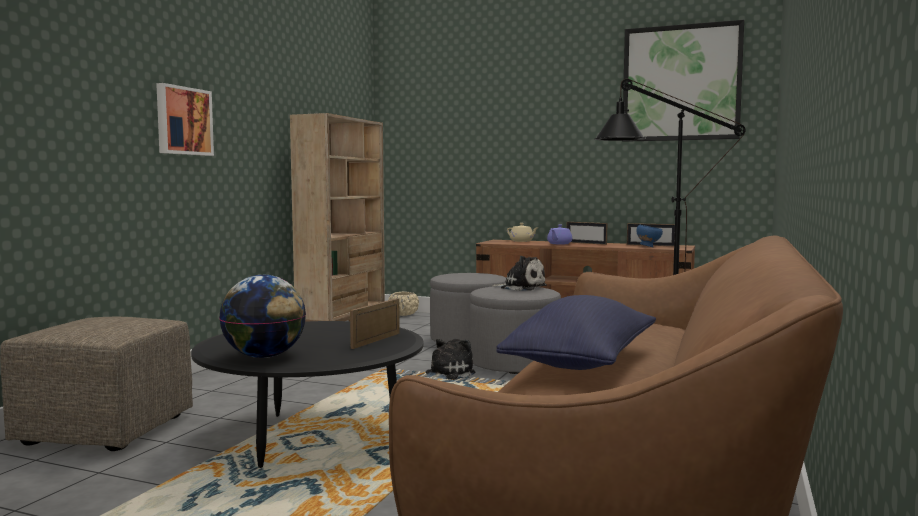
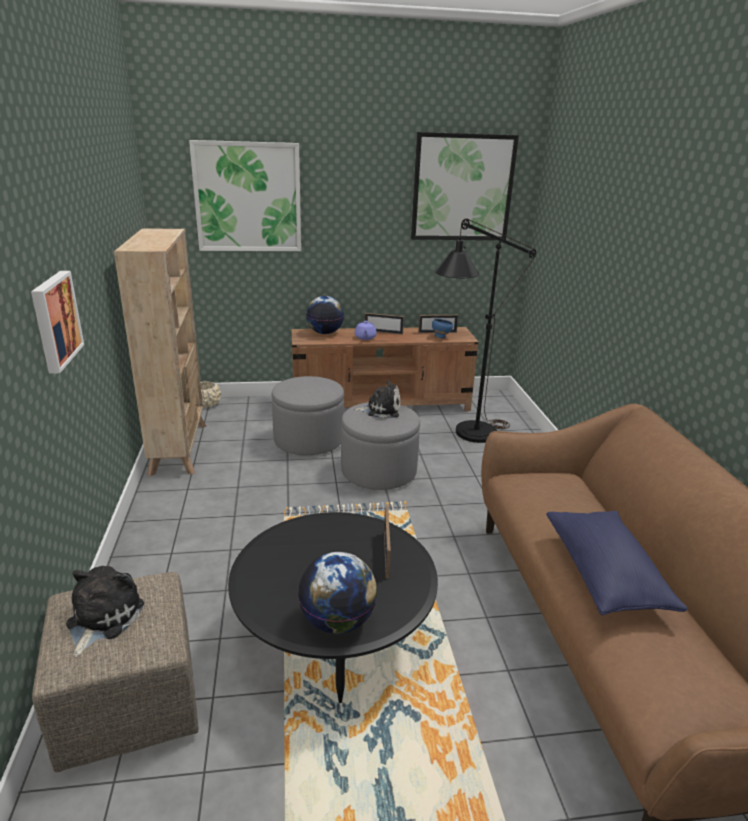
camera: 30 degrees left, 20 degrees up
(447, 374) = (343, 503): plush toy -> plush toy (102, 618)
(459, 107) = (248, 197): none -> picture
(522, 241) = (325, 333): beige teapot -> globe

